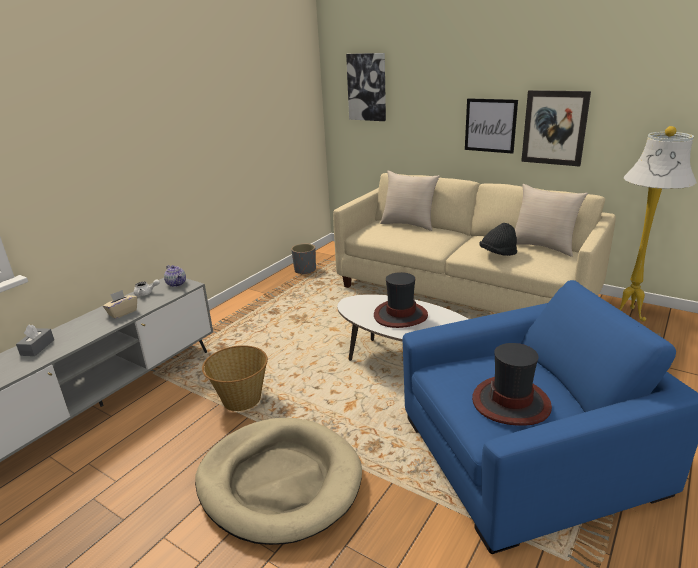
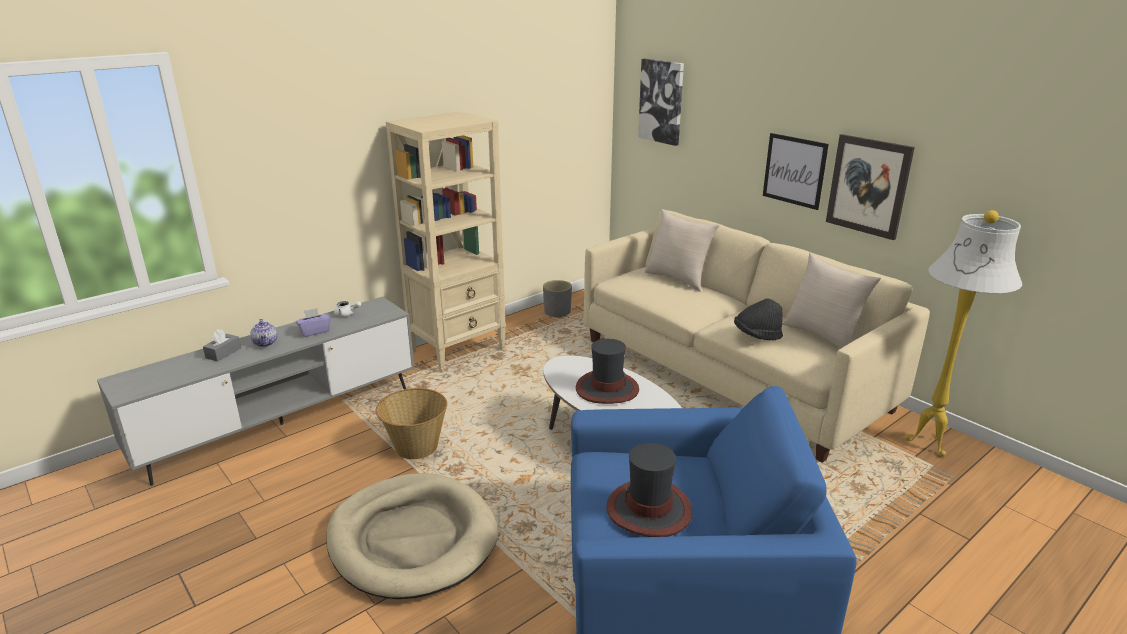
camera: 15 degrees right, 0 degrees up
(122, 312) = (314, 331): beige tissue box -> purple tissue box
(177, 284) = (381, 309): teapot -> teapot (266, 343)
(238, 312) = (458, 350): none -> beige bookcase

